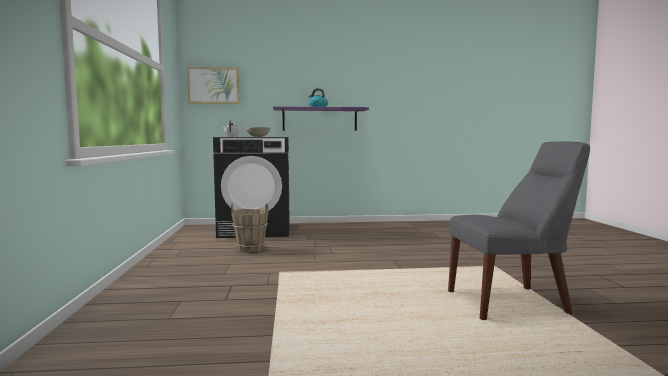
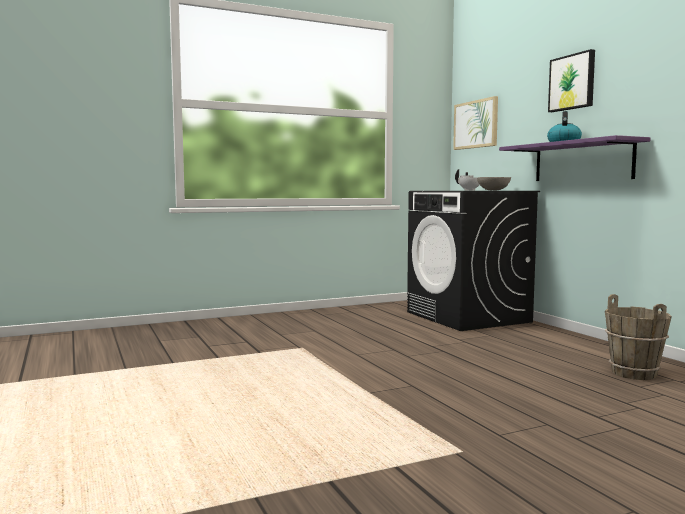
camera: 70 degrees right, 0 degrees up
(250, 249) = (379, 328): brown bucket -> brown bucket (634, 373)
(309, 70) = (572, 82): none -> picture
(512, 302) = (255, 465): grey chair -> none

